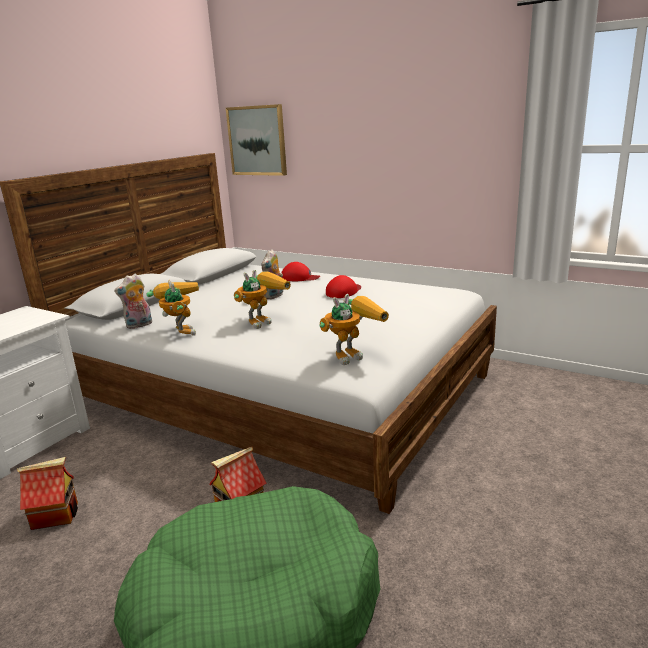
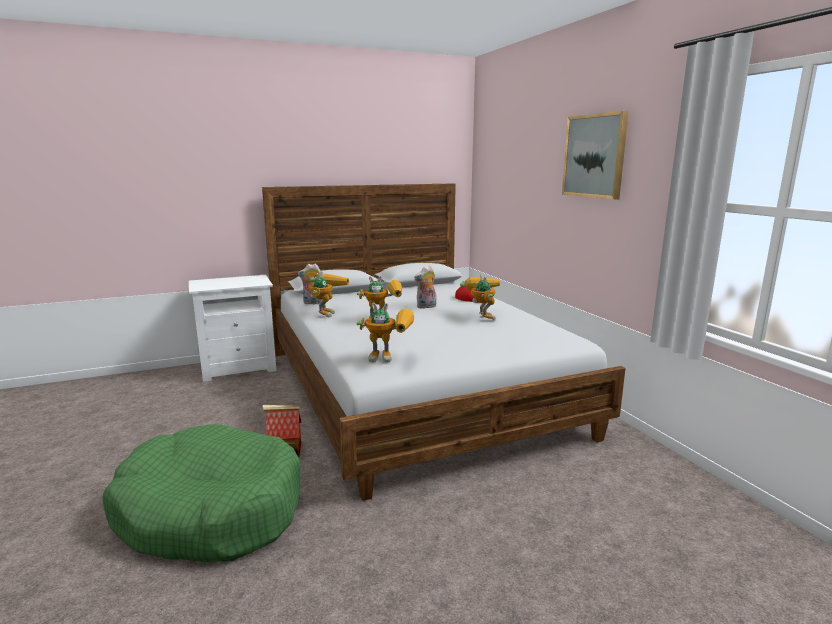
camera: 35 degrees right, 5 degrees down
(56, 515) = (200, 411): toy house -> none
(257, 140) = (490, 176): picture -> picture (594, 156)
(344, 292) = (481, 316): red cap -> toy robot

